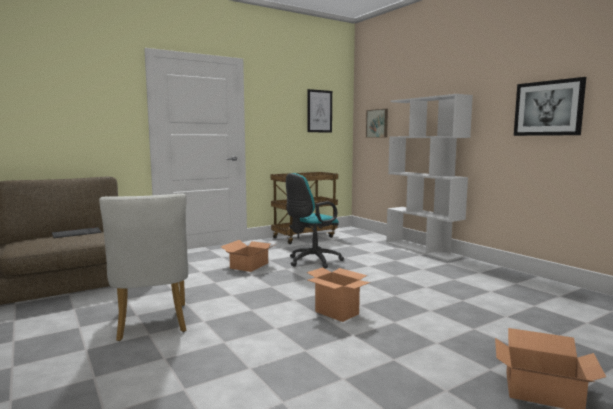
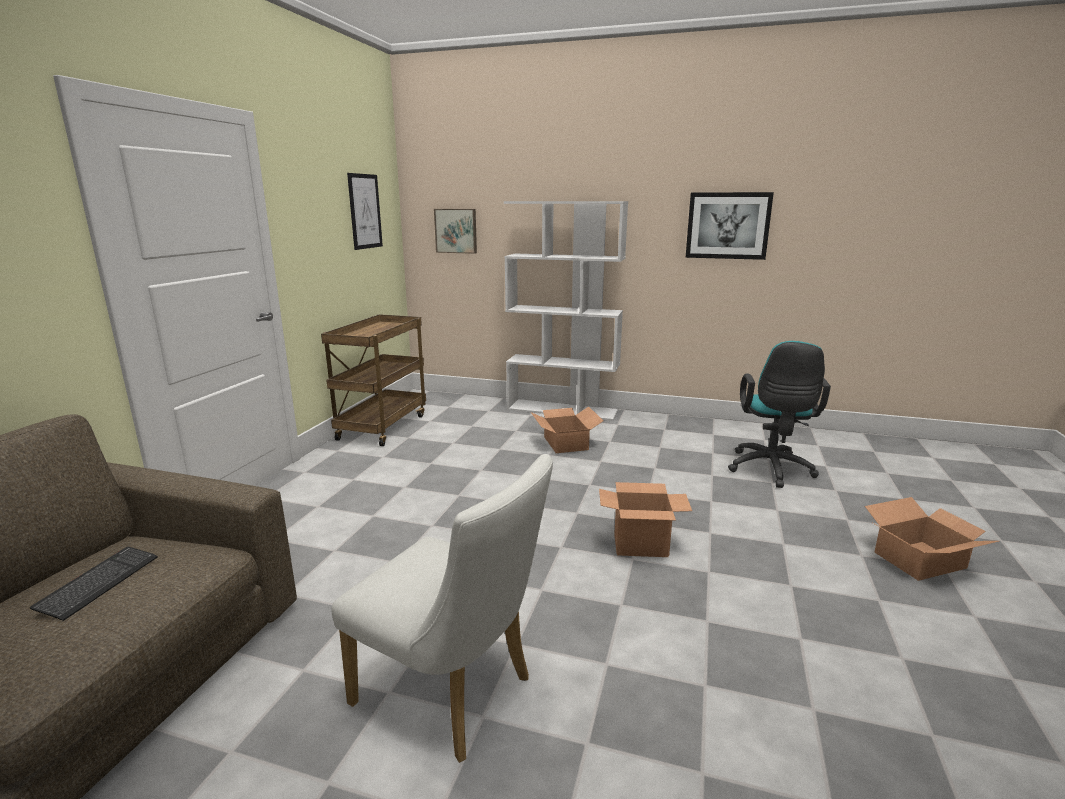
camera: 40 degrees left, 10 degrees up
(250, 265) = (395, 508): cardboard box -> cardboard box (566, 443)
(311, 261) = (470, 470): turquoise office chair -> turquoise office chair (770, 470)

